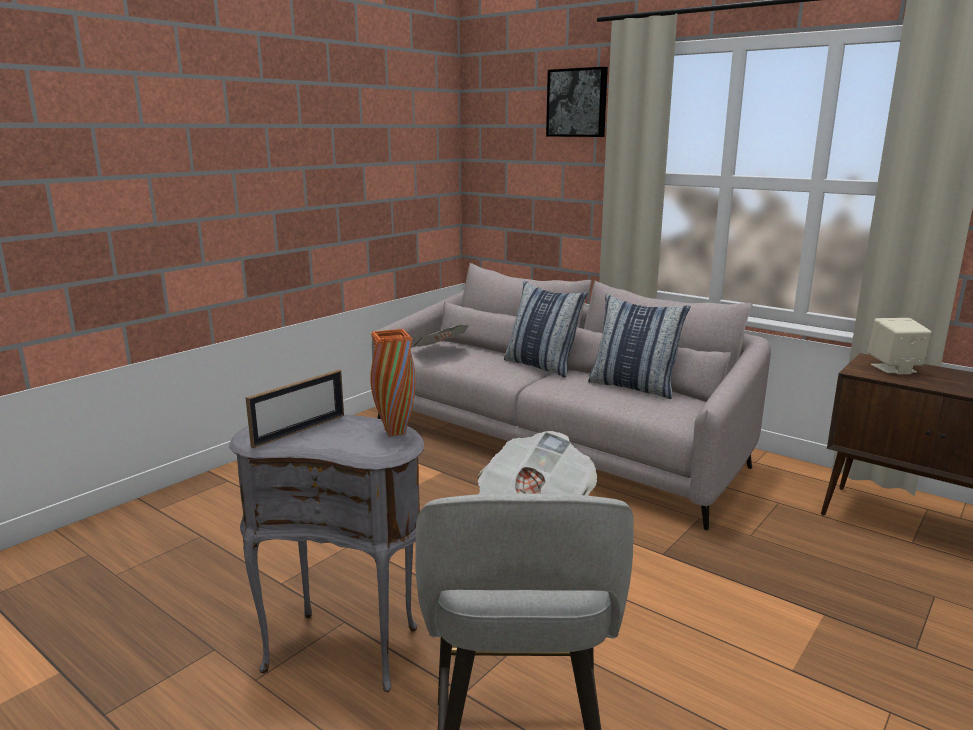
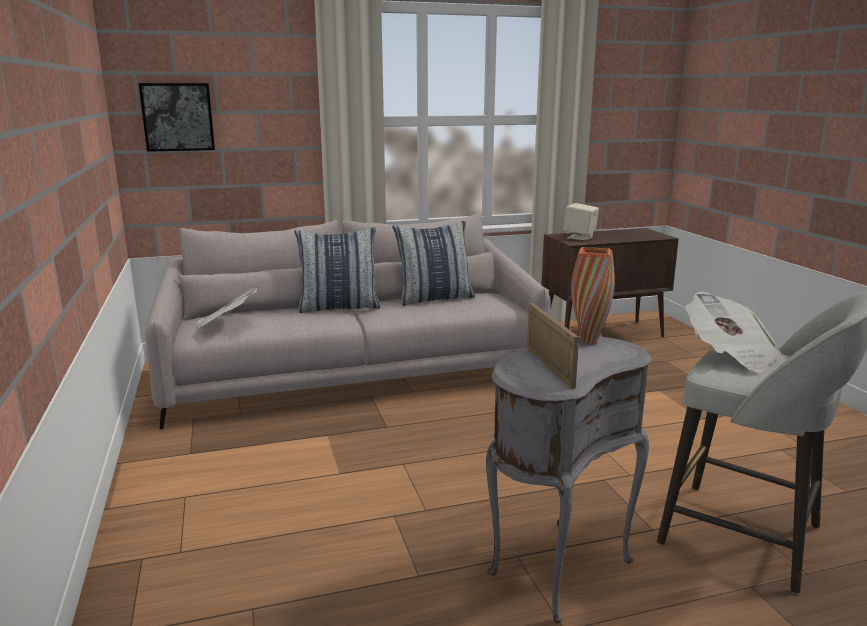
camera: 55 degrees left, 0 degrees up
(577, 103) = (269, 50): picture -> picture (178, 117)

